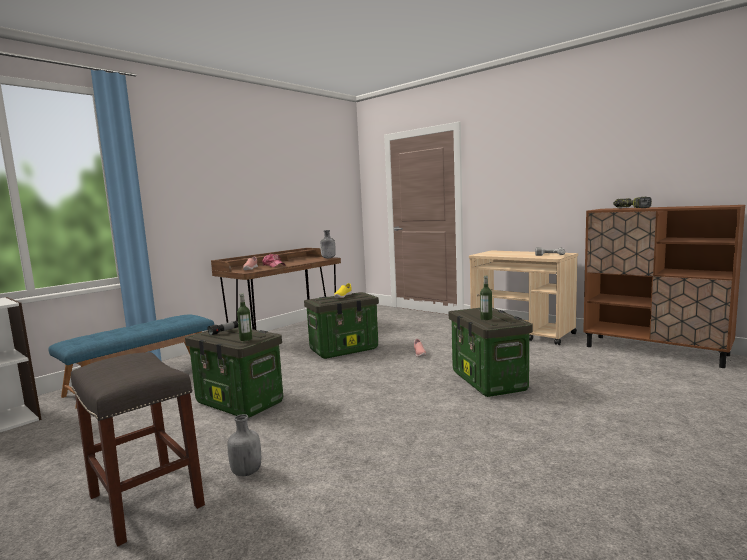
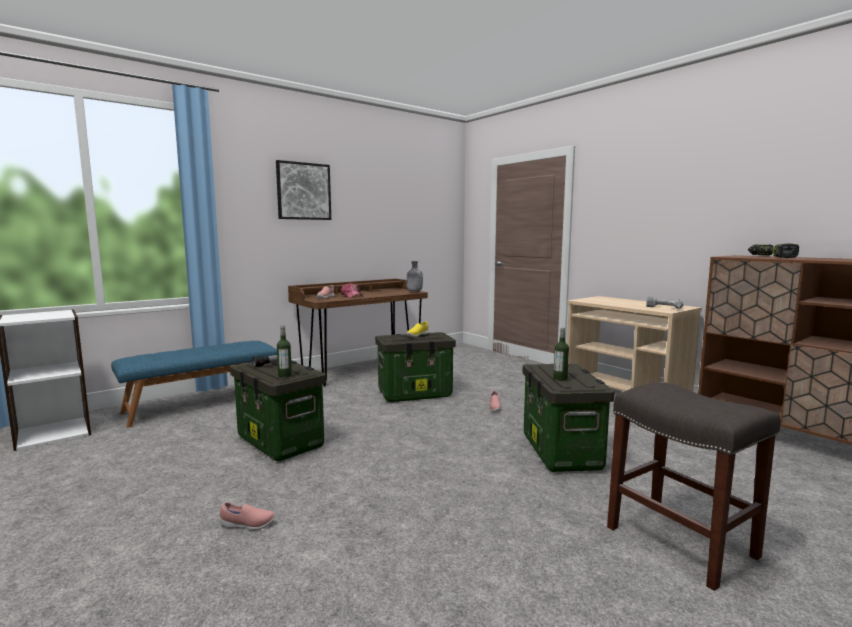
camera: 10 degrees right, 0 degrees up
(144, 500) = (134, 541): grey stool -> grey stool (678, 541)
(219, 169) = (303, 191): none -> picture
(246, 472) = (247, 525): grey bottle -> pink shoe

